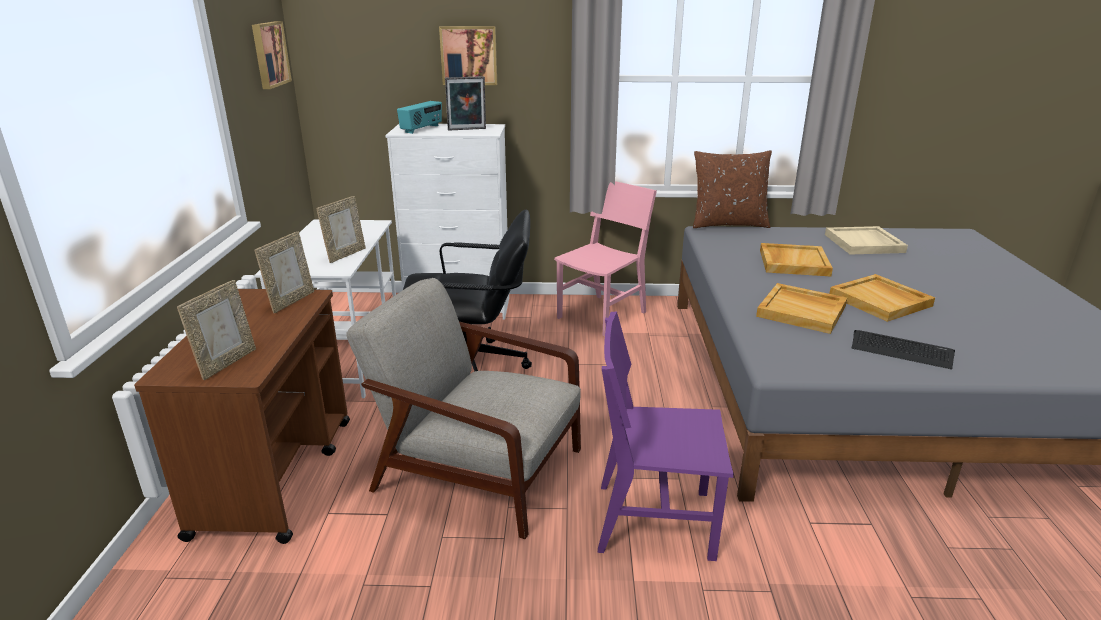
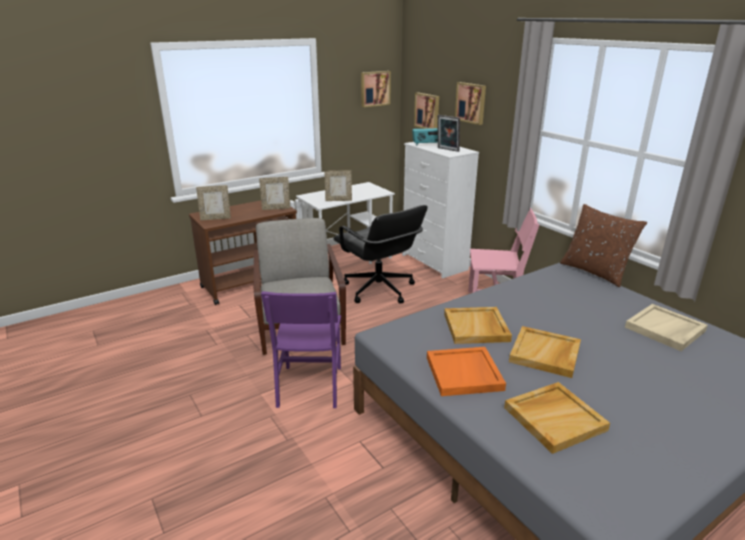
camera: 55 degrees right, 0 degrees up
(370, 82) = (427, 111): none -> picture
(654, 520) = (310, 386): purple chair -> purple chair turned 150 degrees counterclockwise
(793, 262) = (562, 309): beige tray -> beige tray (554, 418)
(901, 350) = (464, 374): keyboard -> orange tray

